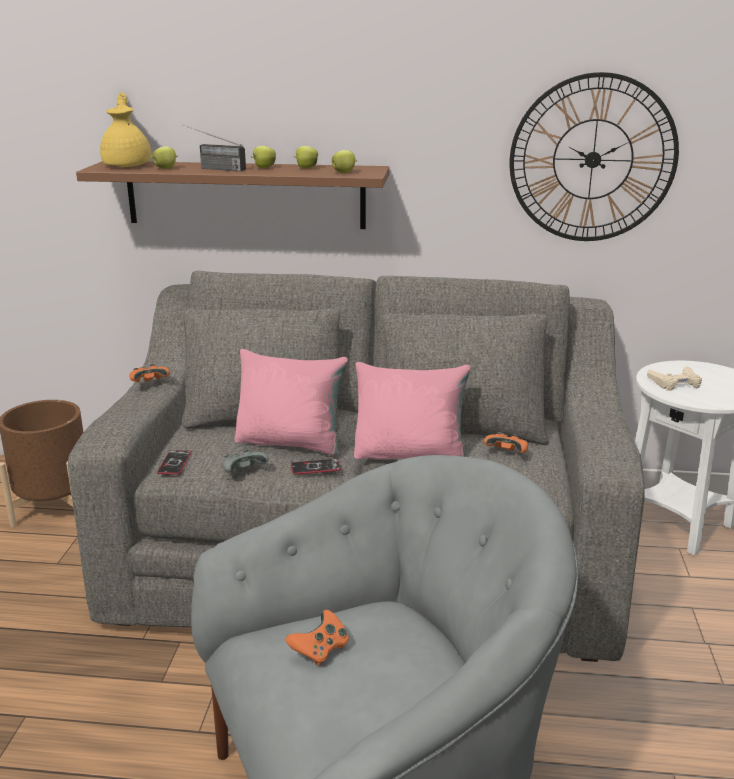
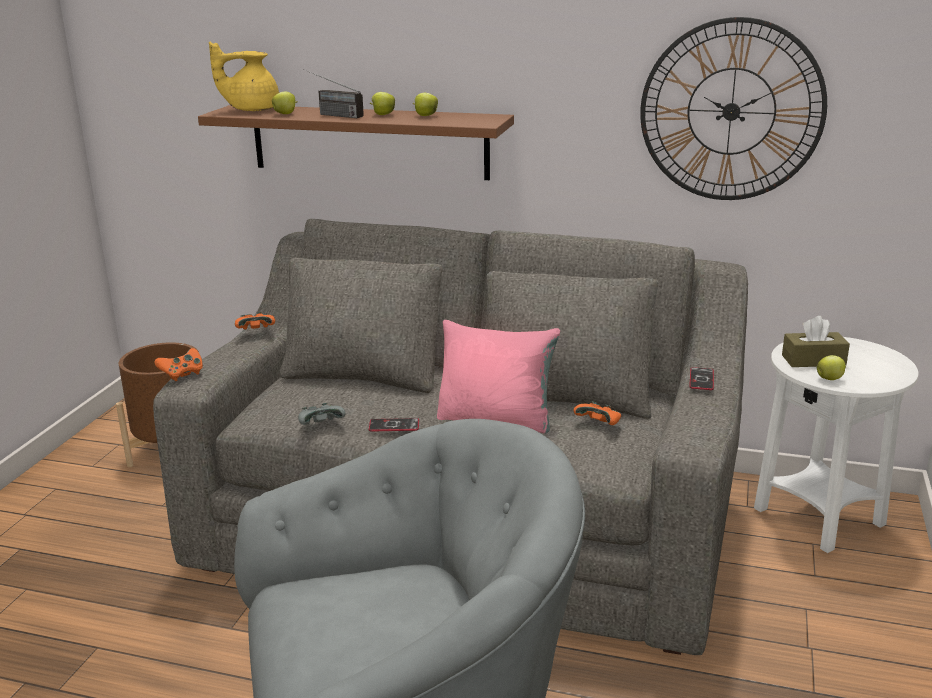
camera: 10 degrees right, 0 degrees up
(128, 165) = (251, 109): yellow teapot -> yellow teapot turned 105 degrees counterclockwise
(174, 463) = (258, 412): phone -> phone (701, 379)
(291, 442) = (379, 399): pink pillow -> none
(320, 650) = (339, 604): orange game controller -> orange game controller (182, 374)
(344, 172) = (460, 121): apple -> apple (830, 379)
(675, 383) = (813, 360): beige game controller -> brown tissue box

